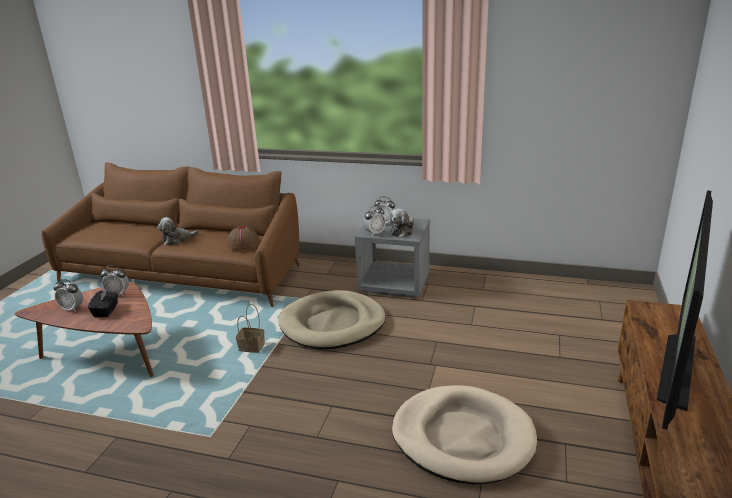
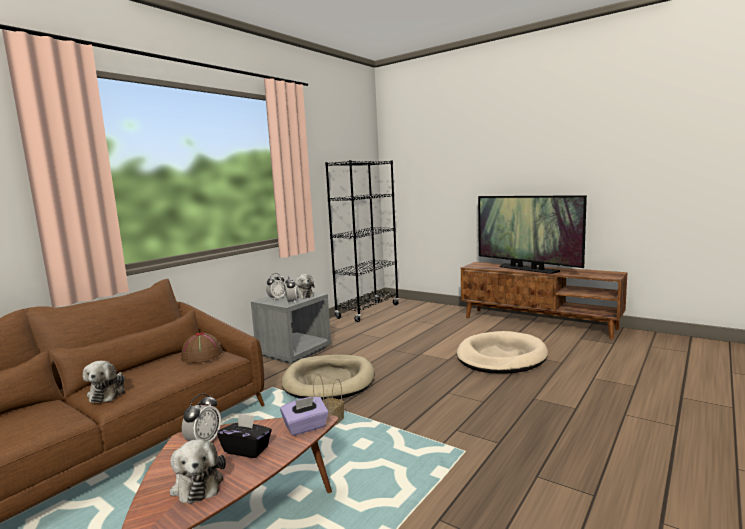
camera: 70 degrees left, 15 degrees down
(72, 308) = (197, 483): alarm clock -> plush toy
(132, 323) = (305, 427): none -> purple tissue box
(564, 290) = (368, 311): none -> black bookcase

